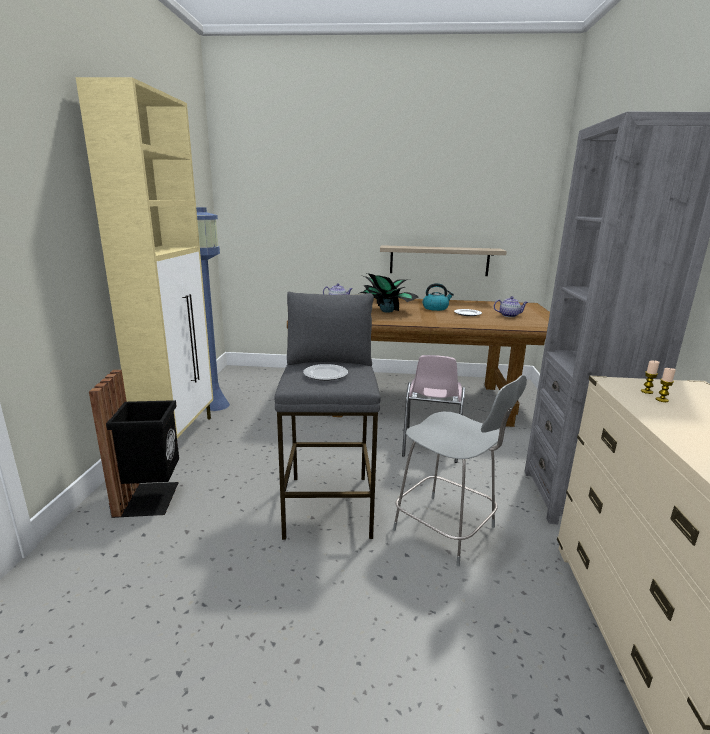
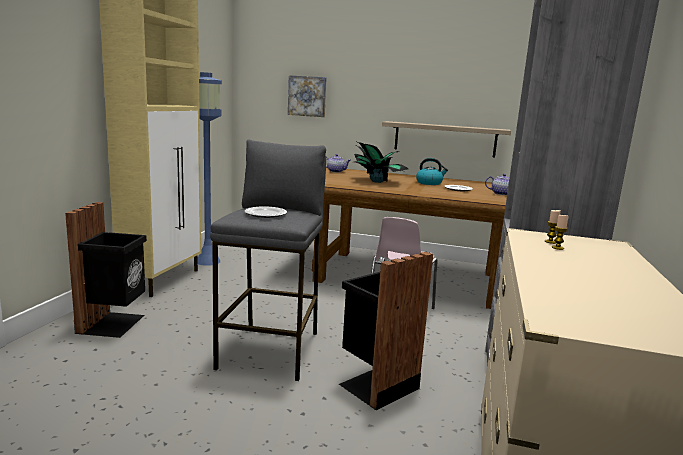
camera: 10 degrees right, 5 degrees down
(296, 223) = (307, 96): none -> picture
(447, 530) = (376, 384): grey stool -> black trash can

